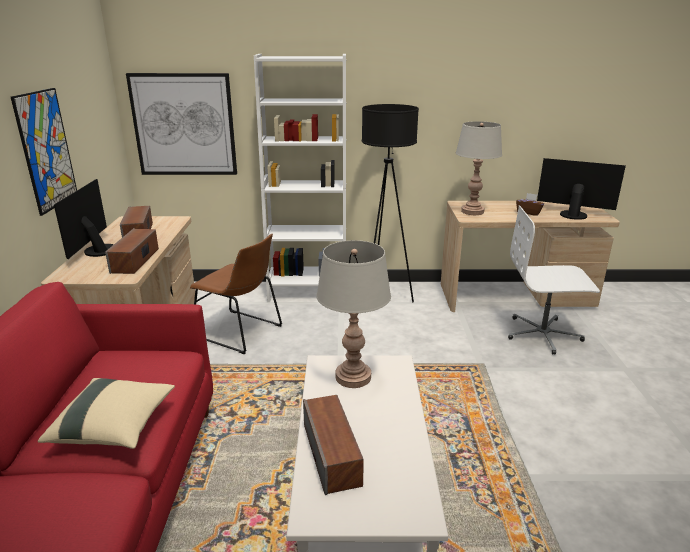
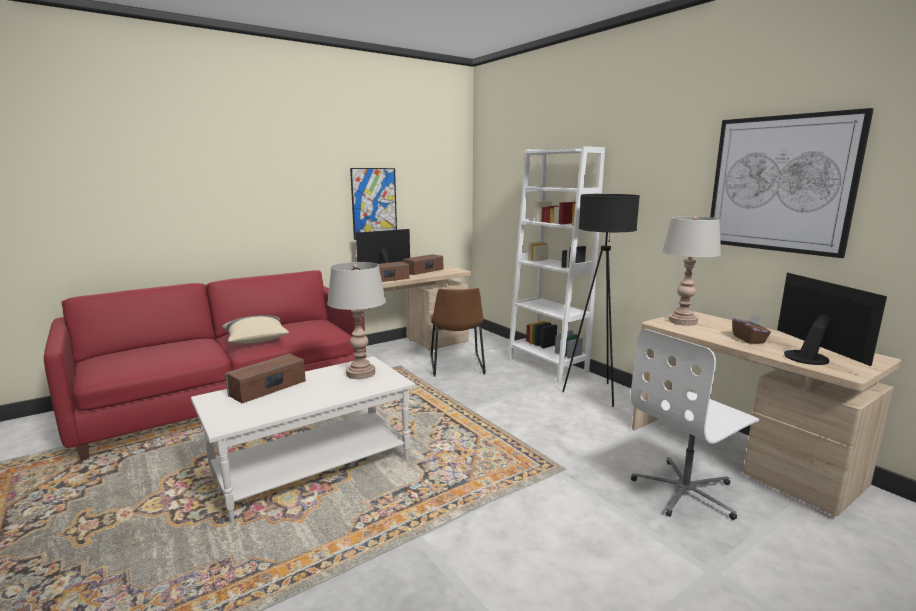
camera: 55 degrees right, 10 degrees down
(184, 125) = (501, 206): picture -> picture (780, 184)
(543, 334) = (686, 491): white office chair -> white office chair turned 90 degrees counterclockwise

